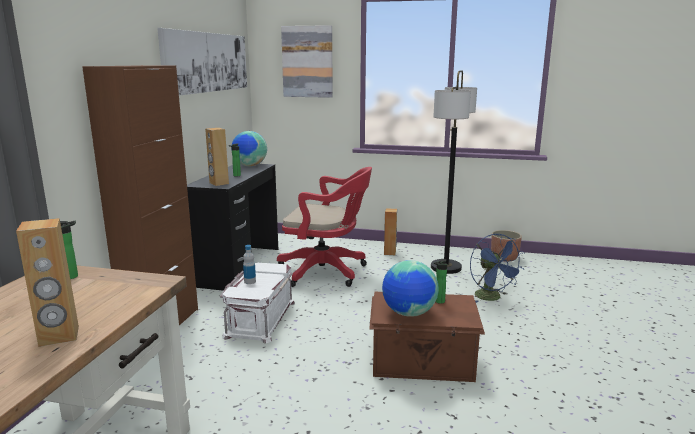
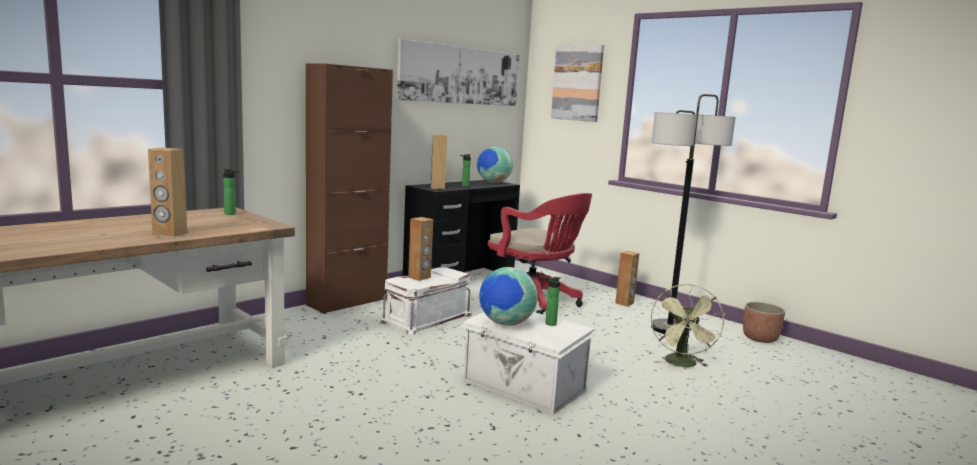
camera: 30 degrees right, 5 degrees down
(250, 281) = (419, 277): bottle -> brown speaker
(423, 363) = (523, 386): brown storage box -> white storage box
(492, 298) = (682, 364): blue fan -> green fan

